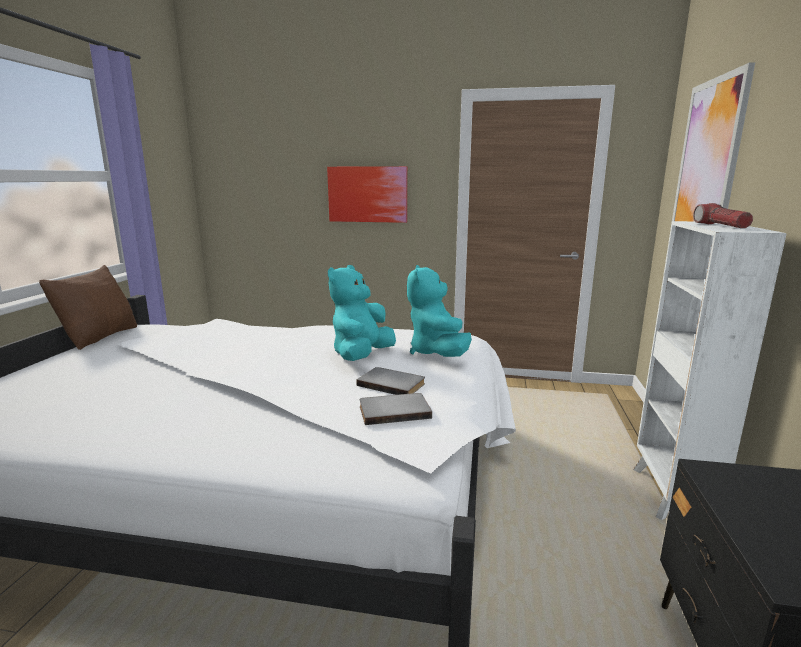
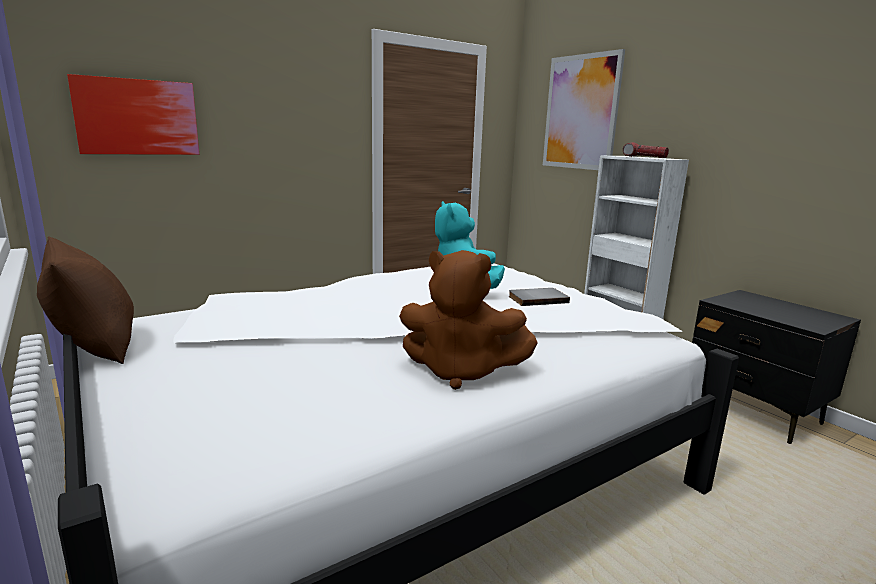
camera: 45 degrees left, 0 degrees up
(165, 421) = (461, 372): none -> brown plush toy
(367, 194) = (280, 133): picture -> picture (137, 117)
(394, 410) = (585, 311): grey book -> none
(437, 353) = (503, 275): turquoise plush toy -> none

